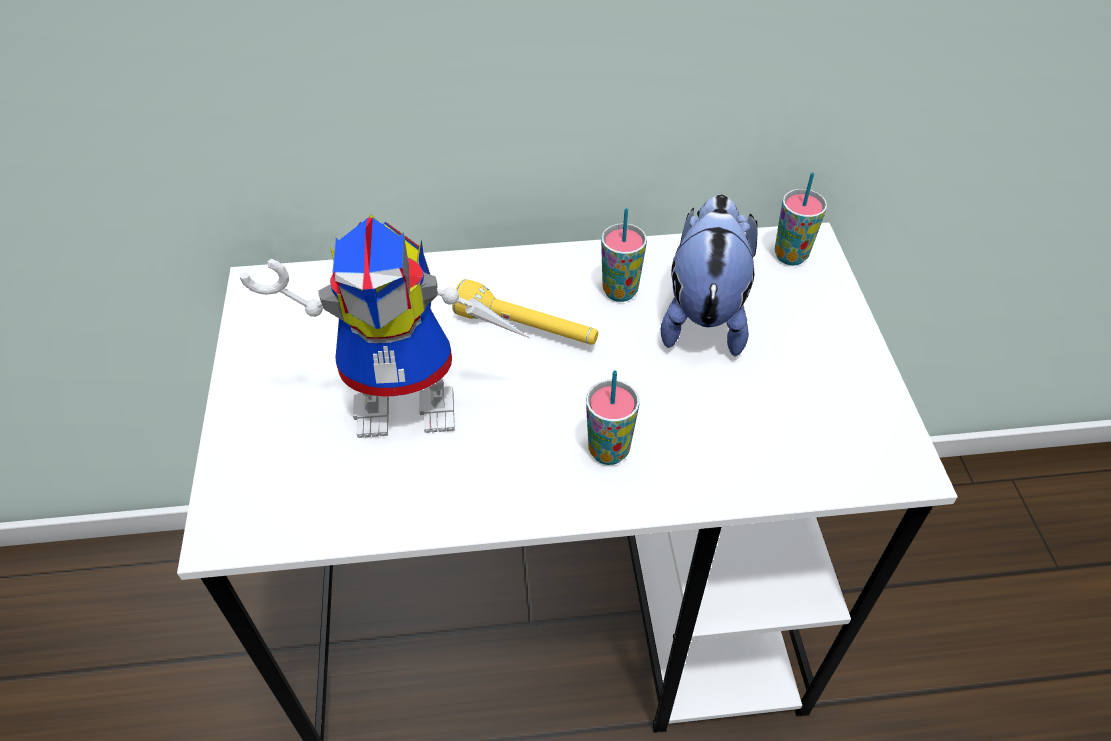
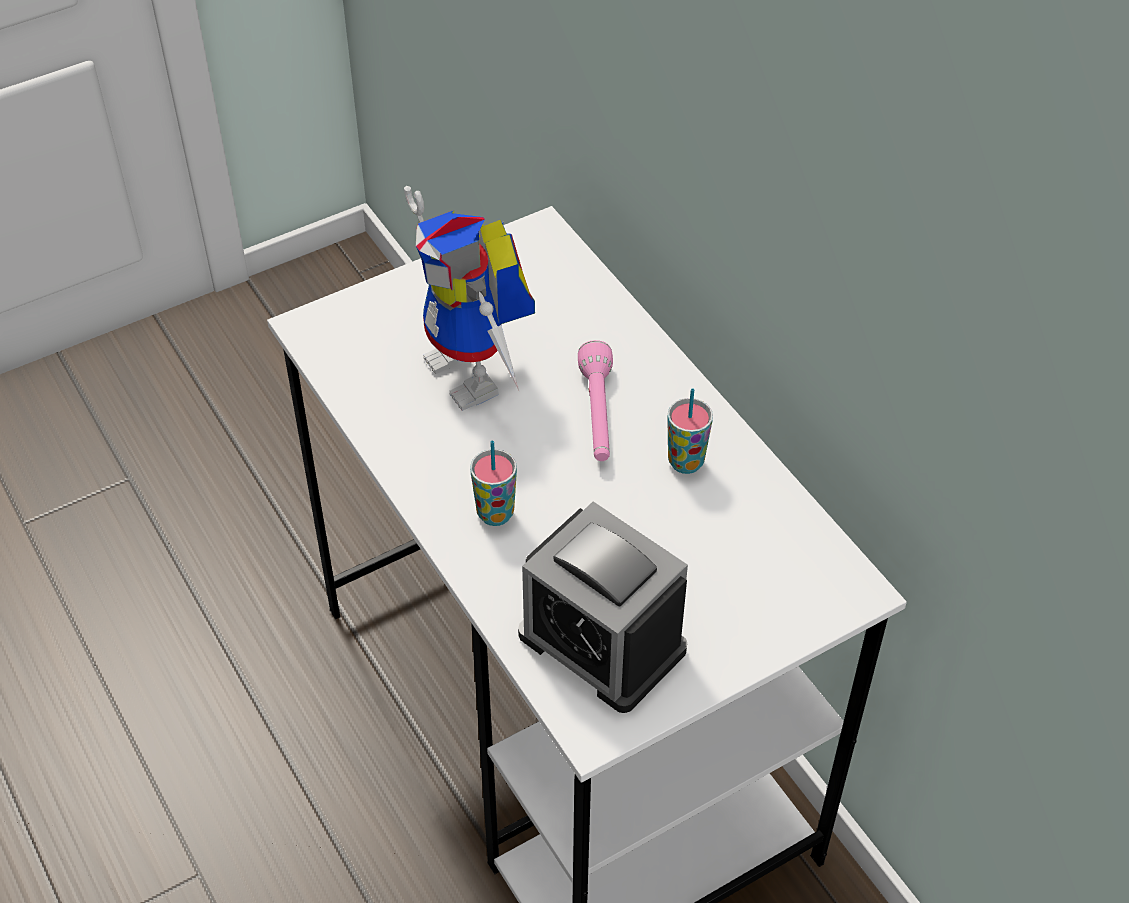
camera: 65 degrees right, 0 degrees up
(527, 329) = (598, 415): yellow flashlight -> pink flashlight
(704, 314) = (695, 532): plush toy -> none
(790, 256) = (826, 579): cup -> none
(805, 424) = (602, 642): none -> alarm clock

